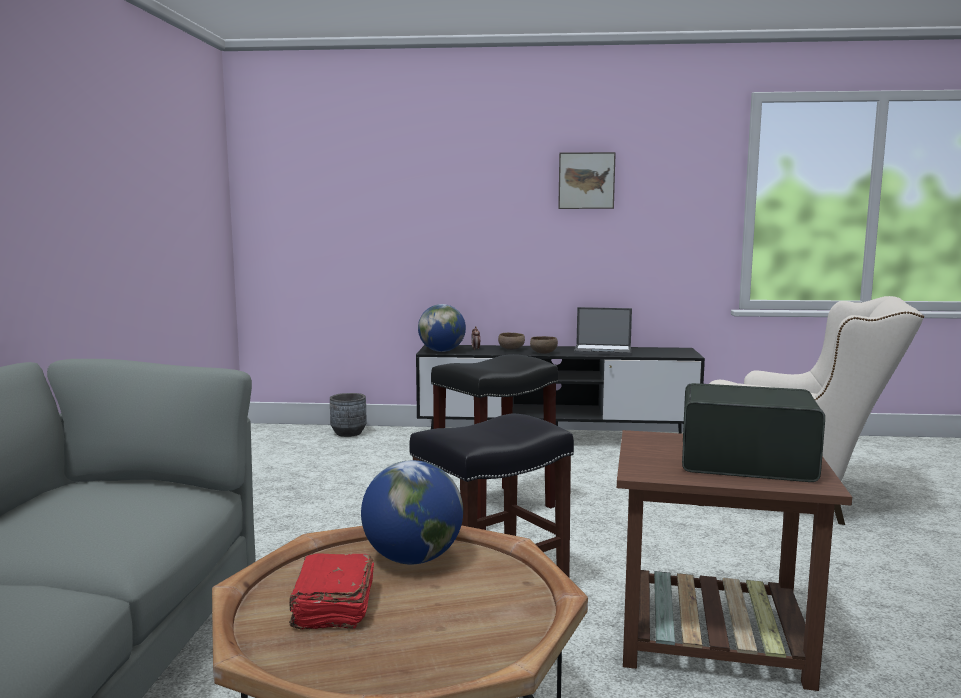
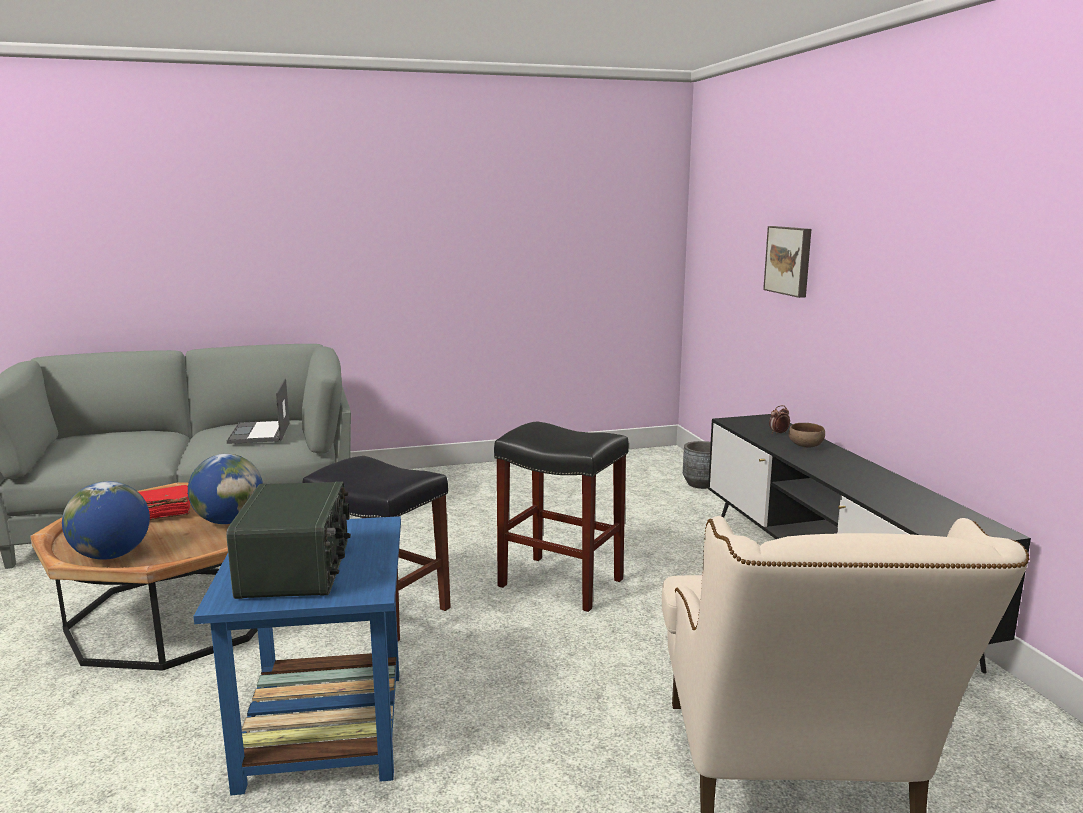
camera: 70 degrees right, 5 degrees up
(442, 351) = (742, 424): globe -> globe (112, 555)
(543, 353) = (807, 461): brown bowl -> none
(586, 181) = (935, 228): picture -> picture (789, 260)
(603, 350) = (882, 487): laptop -> laptop (260, 433)
(708, 636) = (324, 726): brown side table -> blue side table

